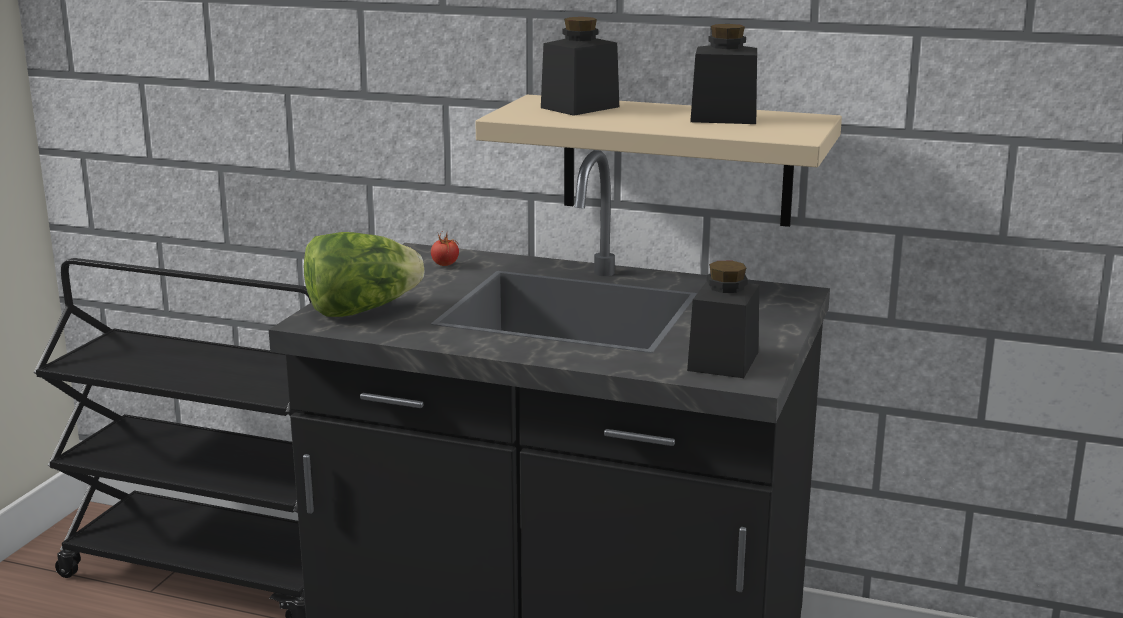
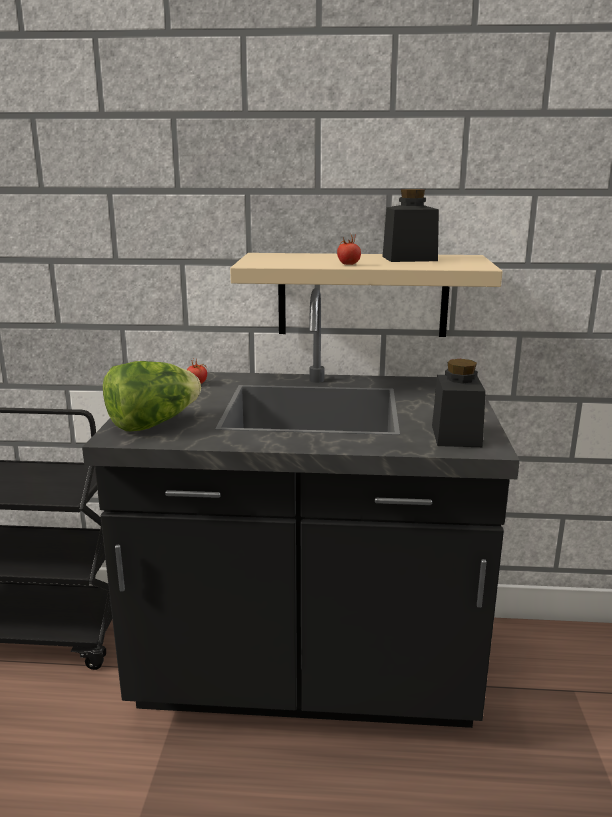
camera: 15 degrees left, 0 degrees up
(580, 107) = (298, 257): black jar -> none
(628, 124) = (348, 264): none -> tomato

